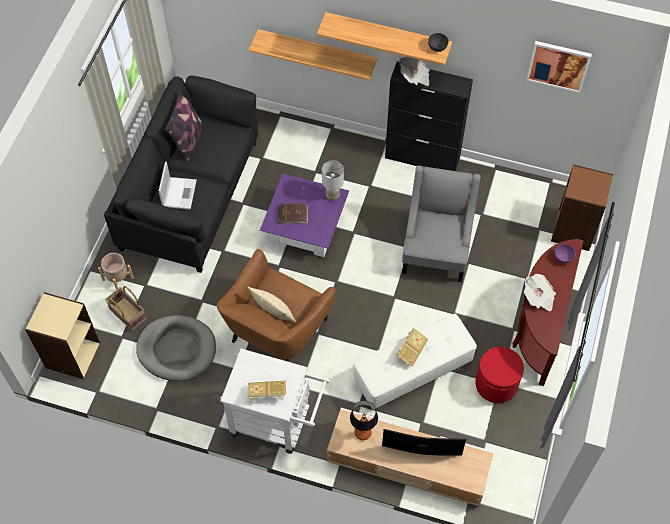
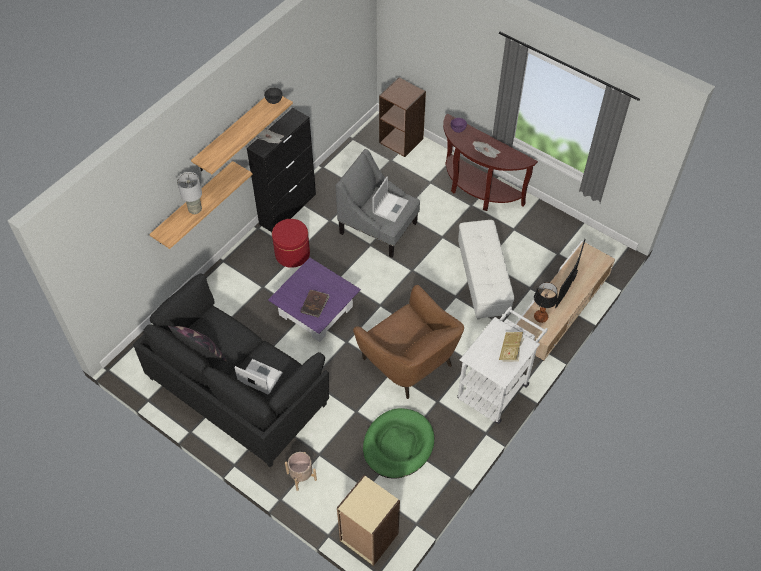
camera: 70 degrees left, 5 degrees down
(127, 314) = (344, 478): basket -> none
(177, 349) = (398, 445): grey dog bed -> green dog bed
(273, 314) = (414, 342): beige pillow -> none
(332, 195) = (309, 270): grey table lamp -> grey table lamp (195, 210)
(410, 351) = (483, 261): book -> none
(439, 236) = (390, 206): none -> laptop
(496, 384) = (513, 231): red ottoman -> red ottoman (292, 254)
(558, 66) = (332, 39): picture -> none

